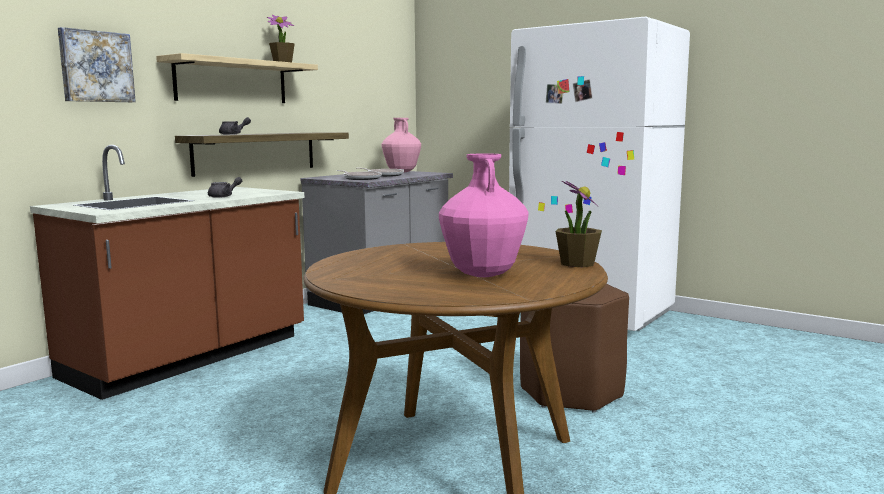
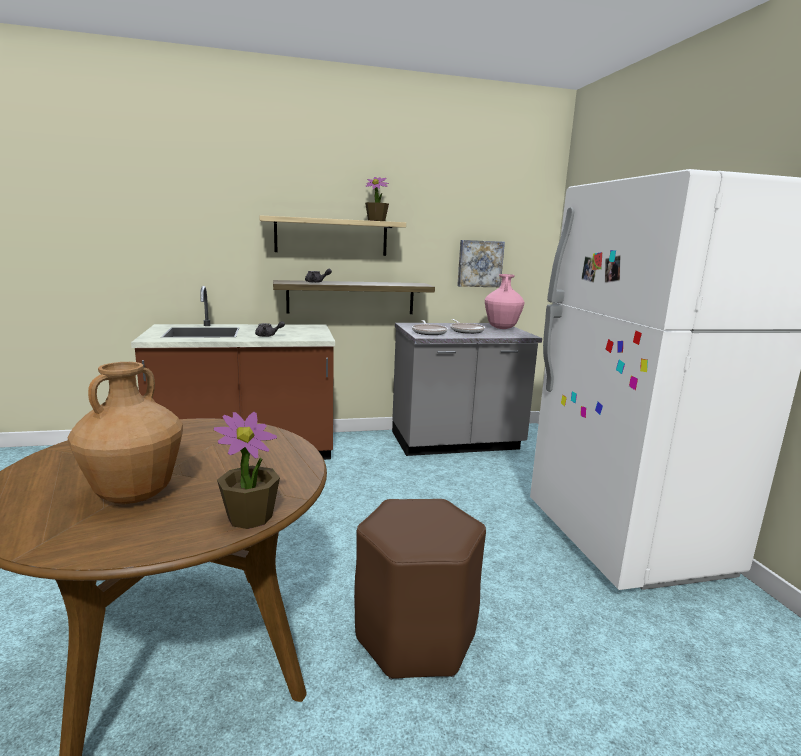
camera: 40 degrees right, 5 degrees up
(96, 66) = (209, 225): picture -> picture (479, 263)
(483, 274) = (135, 495): pink vase -> brown vase

